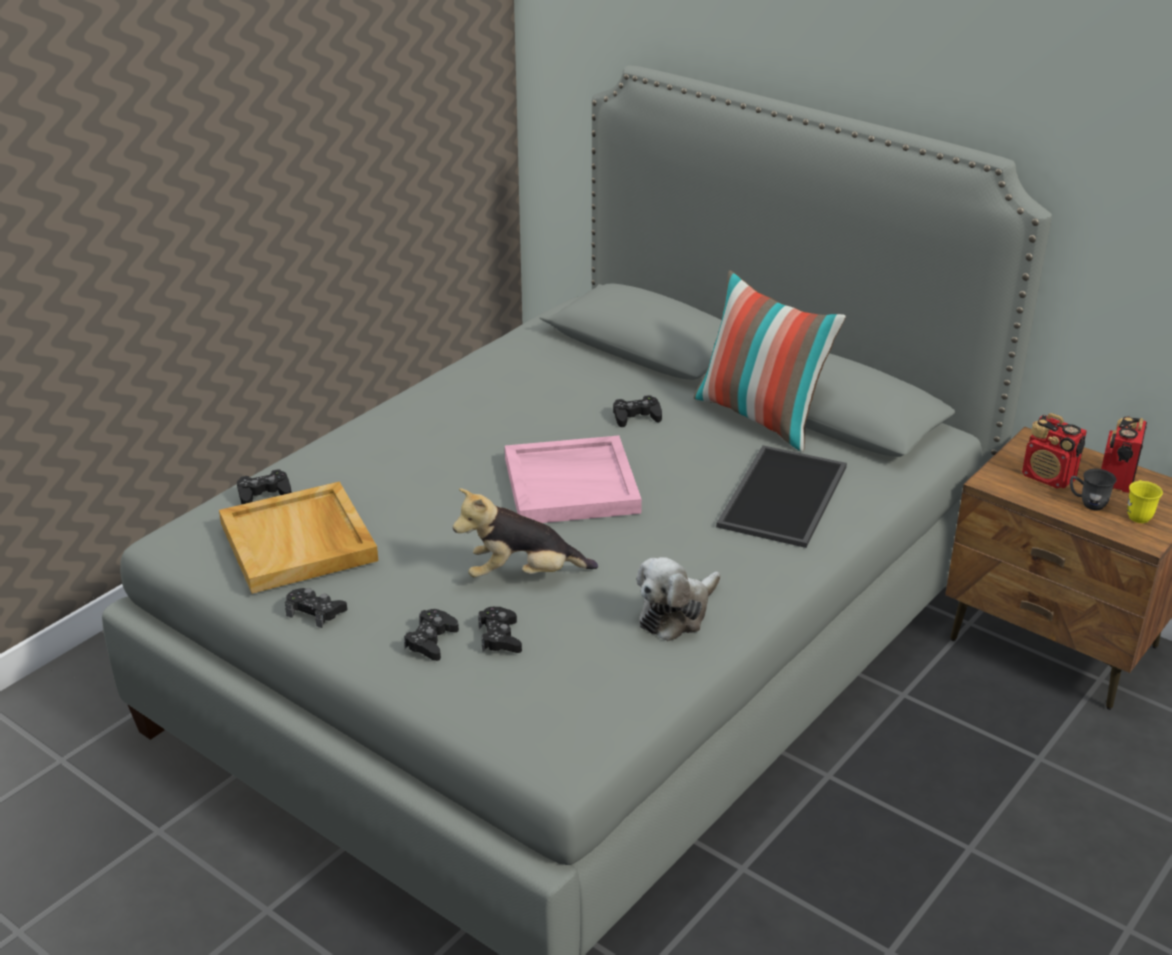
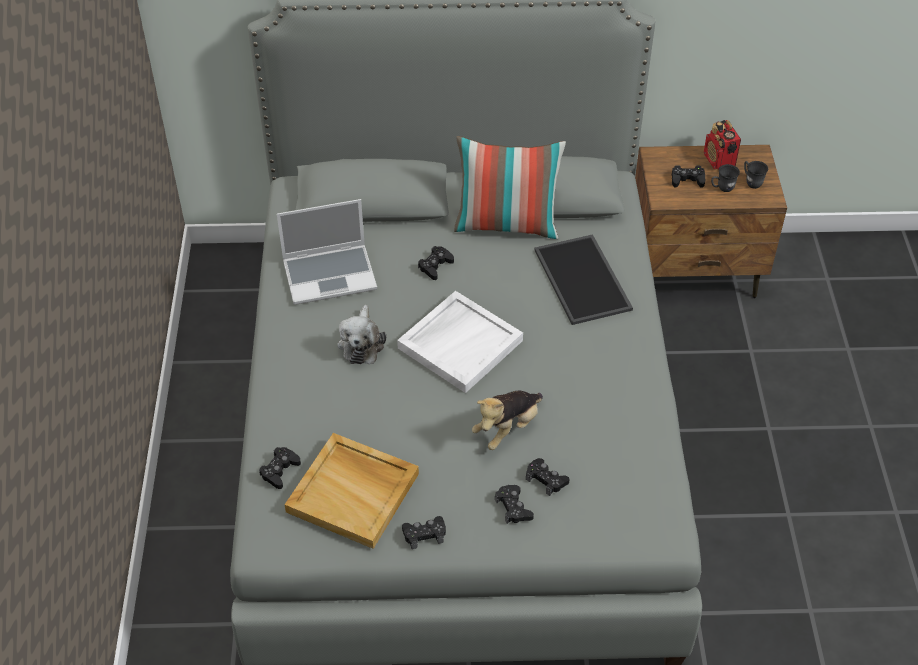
camera: 40 degrees left, 15 degrees up
(524, 379) = (330, 274): none -> laptop
(572, 484) = (460, 343): pink tray -> white tray
(676, 613) = (617, 400): plush toy -> plush toy (361, 343)
(1049, 477) = (687, 180): radio -> black game controller
(1138, 514) = (751, 182): yellow mug -> grey mug

